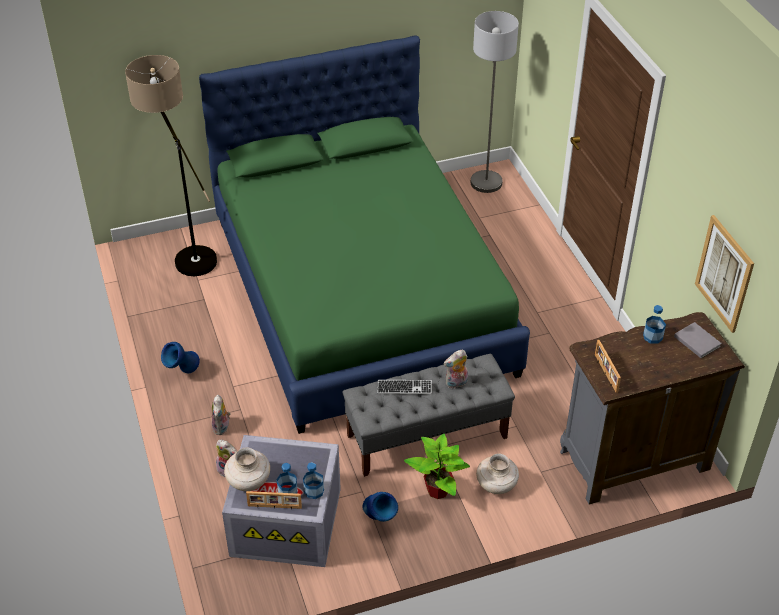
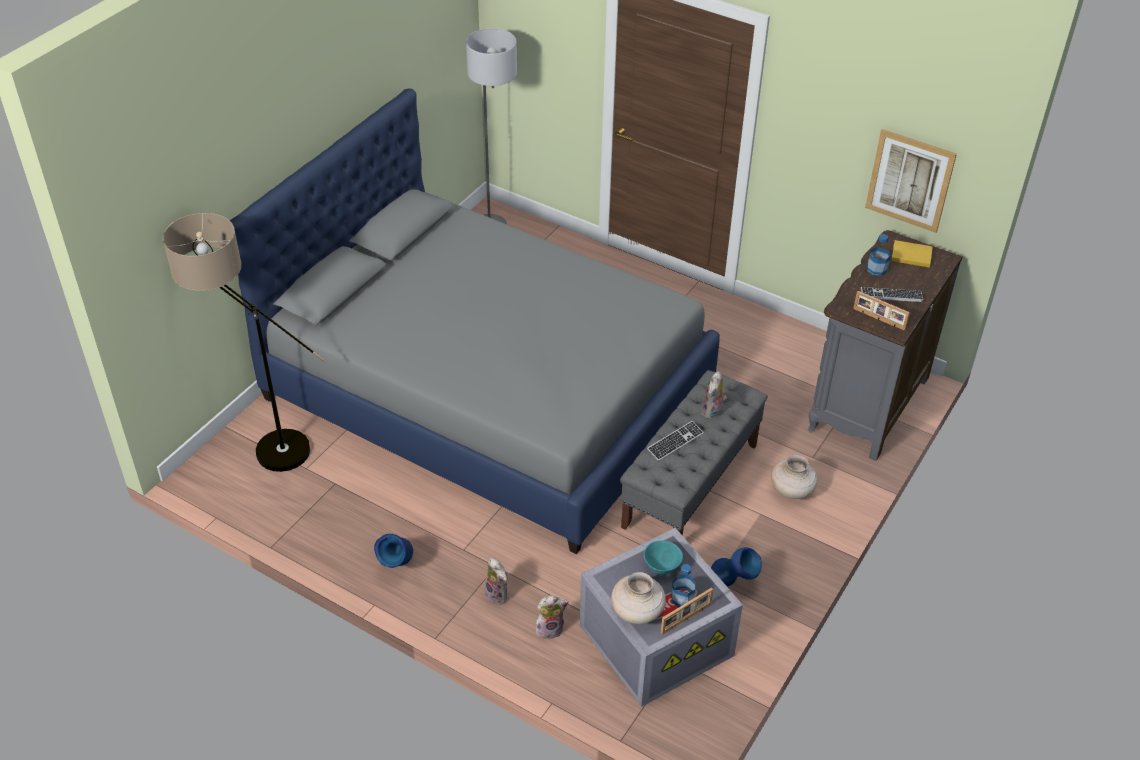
camera: 40 degrees left, 0 degrees up
(299, 464) = (663, 567): none -> turquoise bowl
(314, 491) = (703, 581): bottle -> none
(360, 294) = (488, 392): green bed -> grey bed
(438, 490) = (751, 525): potted plant -> none
(639, 362) = (891, 295): none -> keyboard
(696, 340) = (910, 255): grey book -> yellow book

